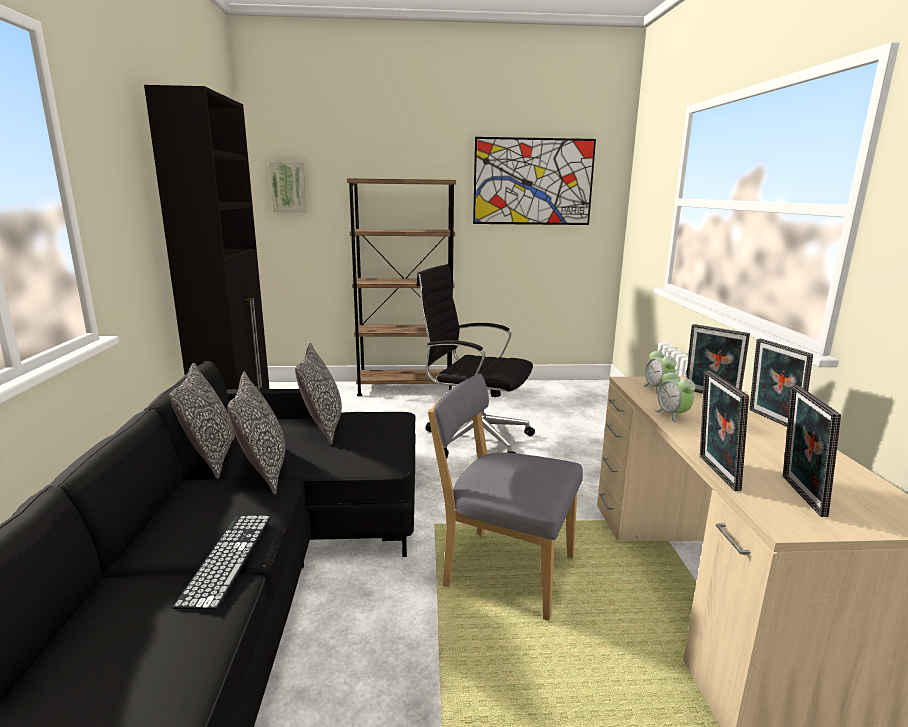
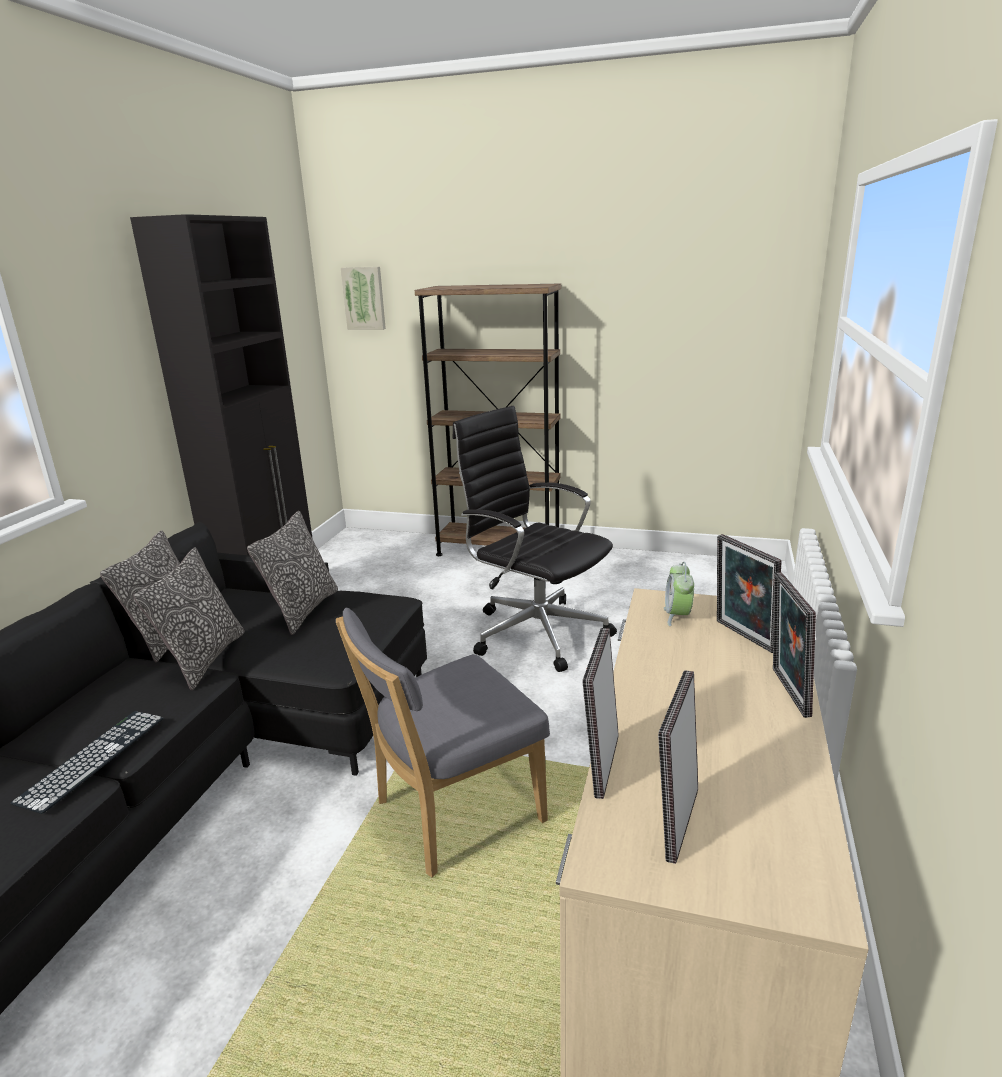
camera: 20 degrees right, 5 degrees up
(503, 569) = (452, 814): grey chair -> grey chair turned 75 degrees counterclockwise
(533, 182) = (672, 281): picture -> none
(672, 415) = (648, 663): alarm clock -> none

